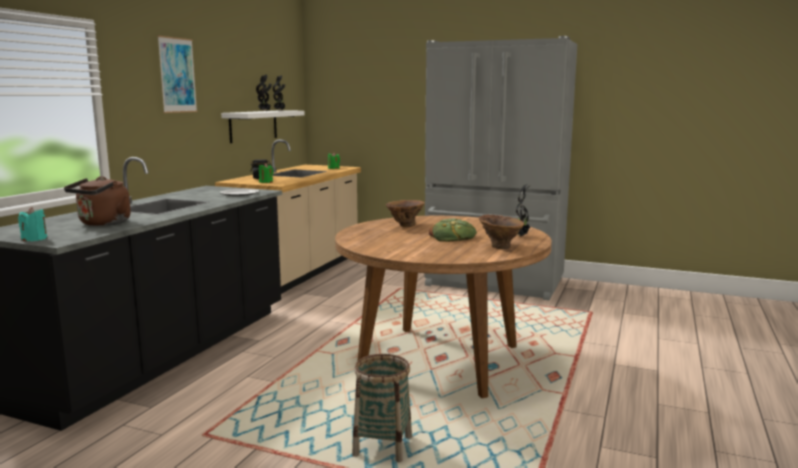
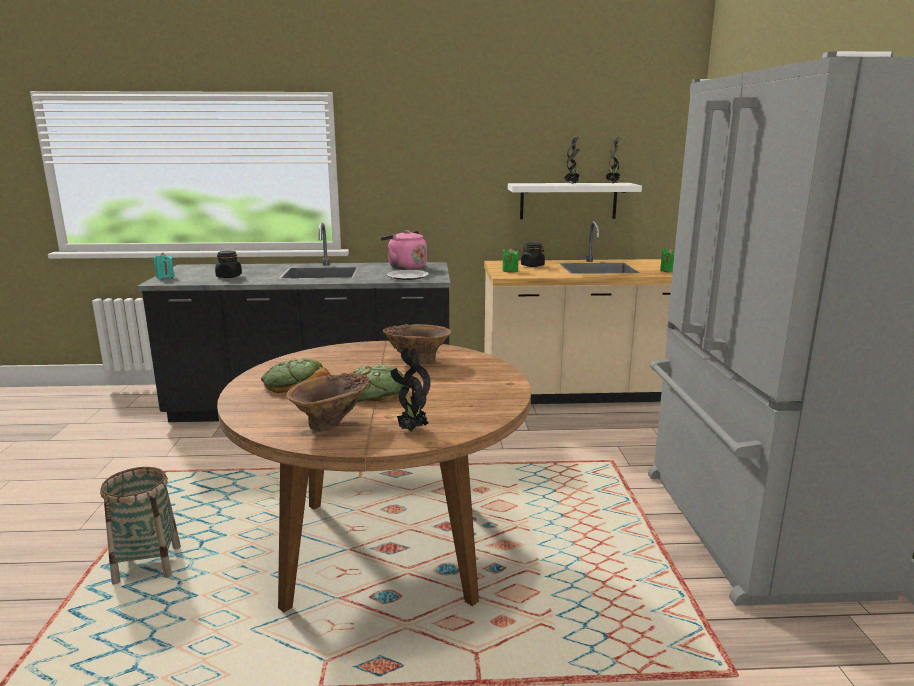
camera: 65 degrees right, 5 degrees up
(103, 224) = (229, 276): brown kettle -> black jar
(177, 75) = (439, 141): picture -> none
(202, 192) = (405, 267): none -> pink kettle
(414, 247) = (295, 383): none -> bread

